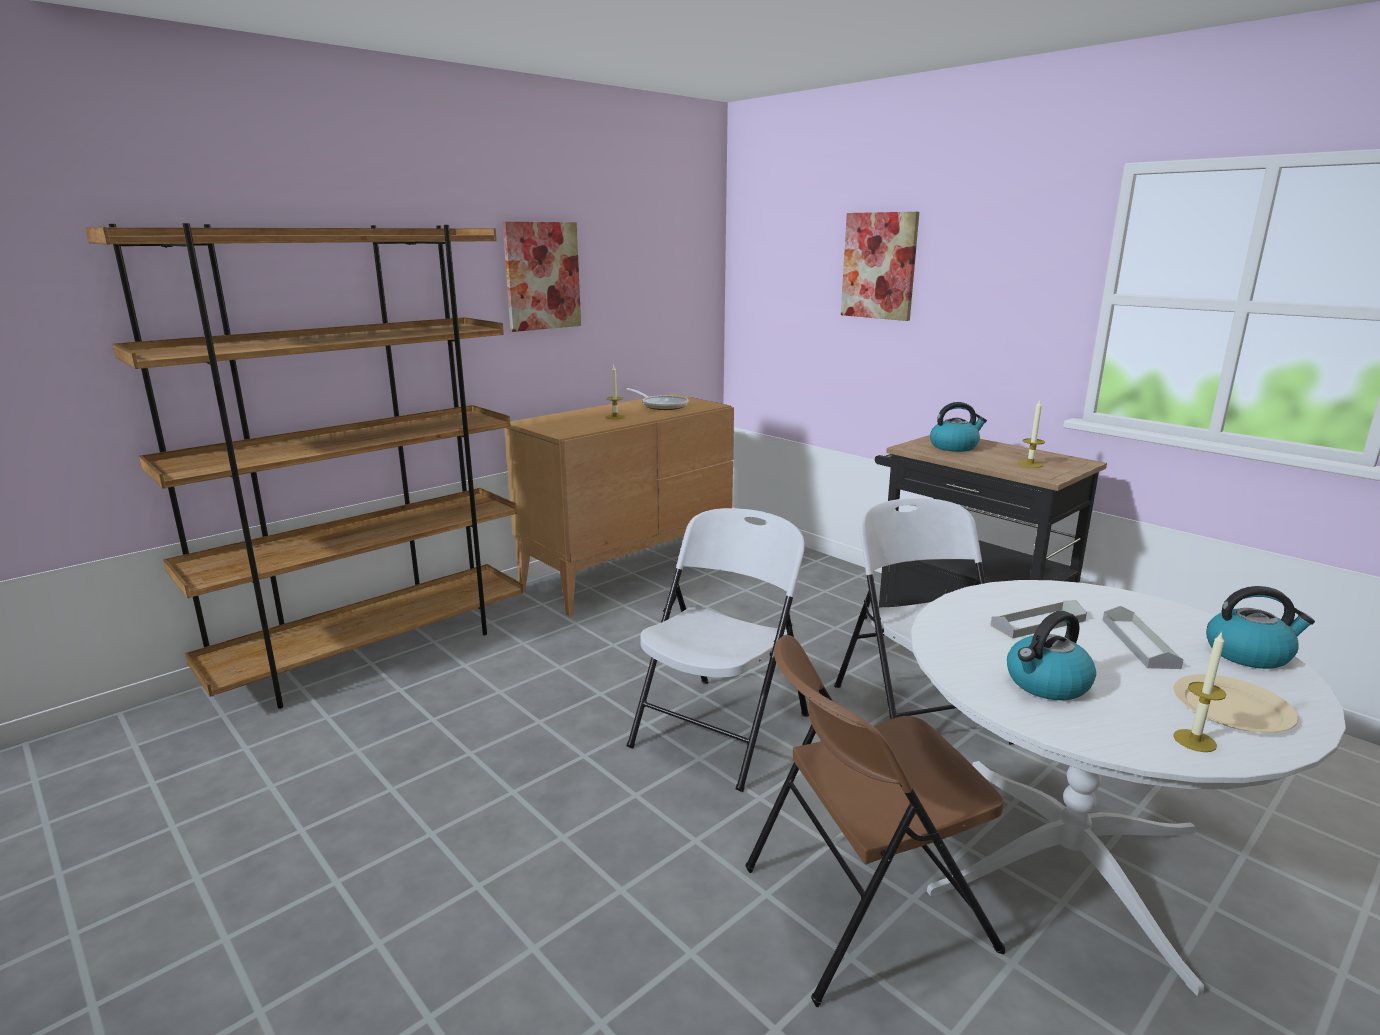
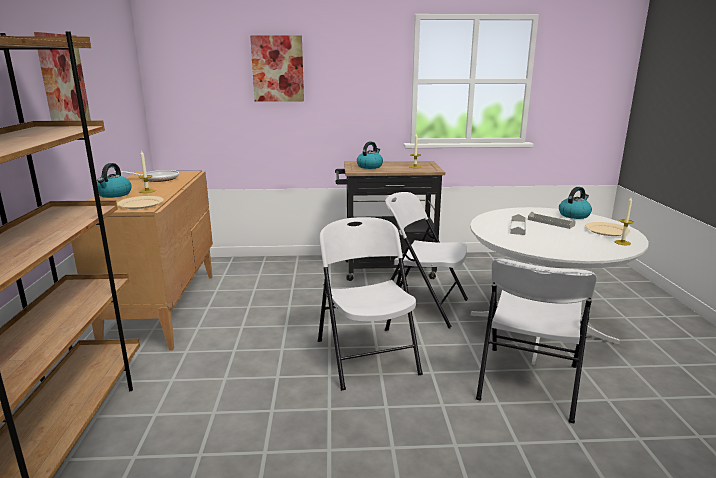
camera: 50 degrees left, 0 degrees up
(570, 429) = (140, 204): none -> beige plate
(866, 907) = (528, 382): brown chair -> white chair
(1046, 684) = (566, 244): kettle -> kettle (114, 194)

